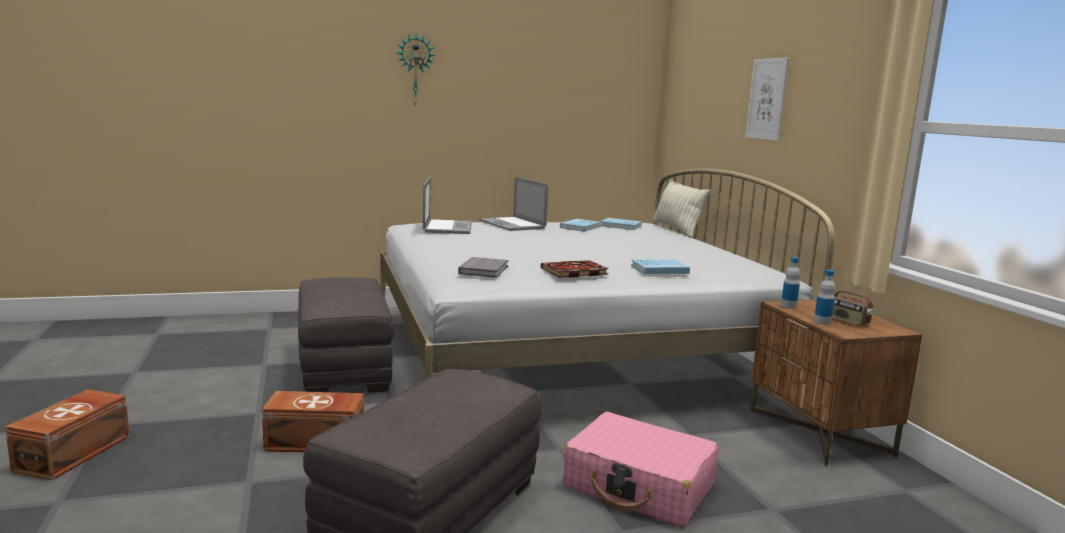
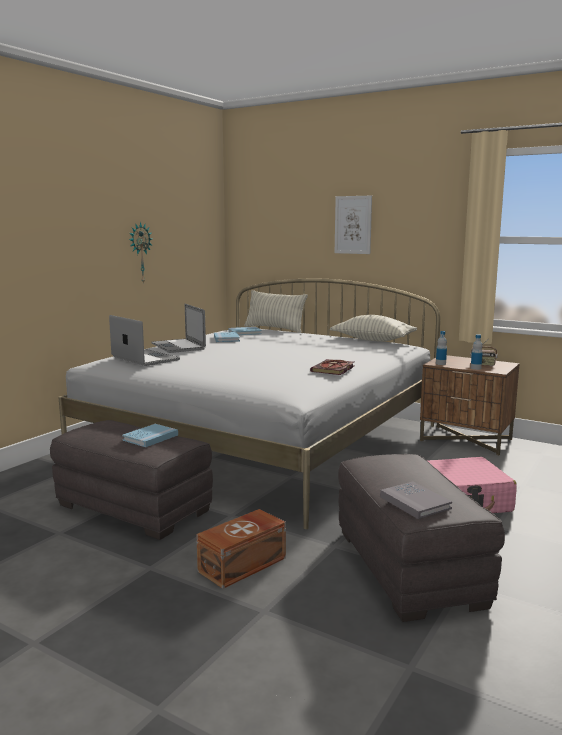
camera: 40 degrees left, 0 degrees up
(75, 453) = (70, 674): brown storage box -> none
(415, 70) = (57, 212): wall clock -> wall clock (139, 253)
(483, 270) = (286, 382): grey book -> grey book (415, 502)
(511, 224) = (178, 346): laptop -> laptop turned 45 degrees clockwise
(659, 269) = (363, 356): blue book -> blue book (150, 437)
(744, 259) = (373, 340): none -> pillow

